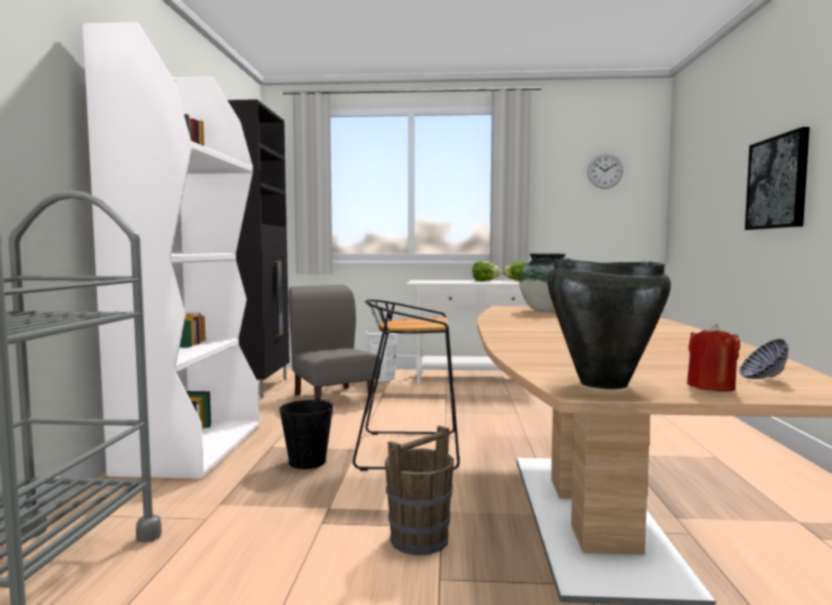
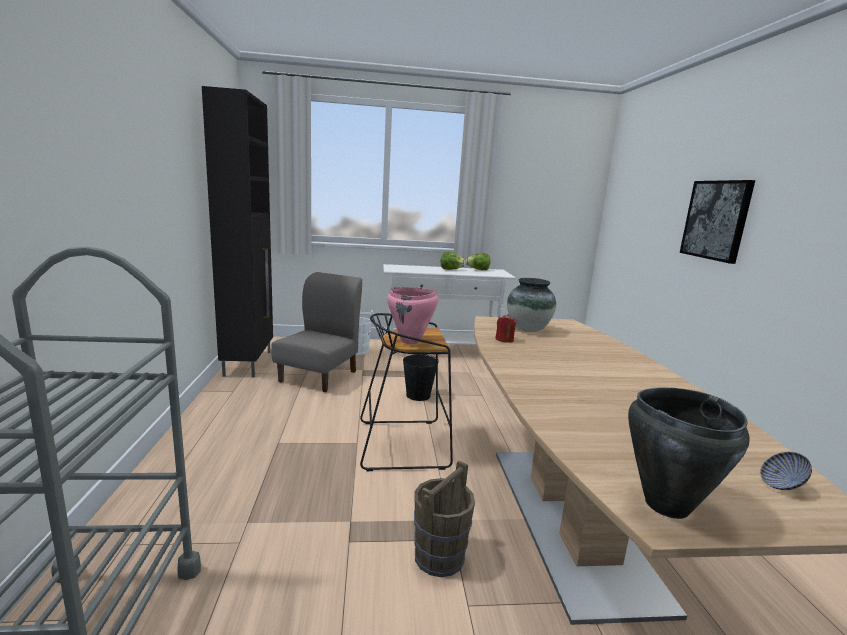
camera: 10 degrees left, 10 degrees up
(192, 448) = (202, 446): white bookcase -> none
(307, 462) = (316, 461): black bucket -> black bucket (418, 395)
(333, 397) = (319, 376): grey chair -> grey chair turned 60 degrees clockwise
(408, 323) = (410, 341): none -> pink cooking pot
(605, 171) = (556, 174): wall clock -> none
(711, 386) = (754, 507): red candle -> red candle (504, 339)

